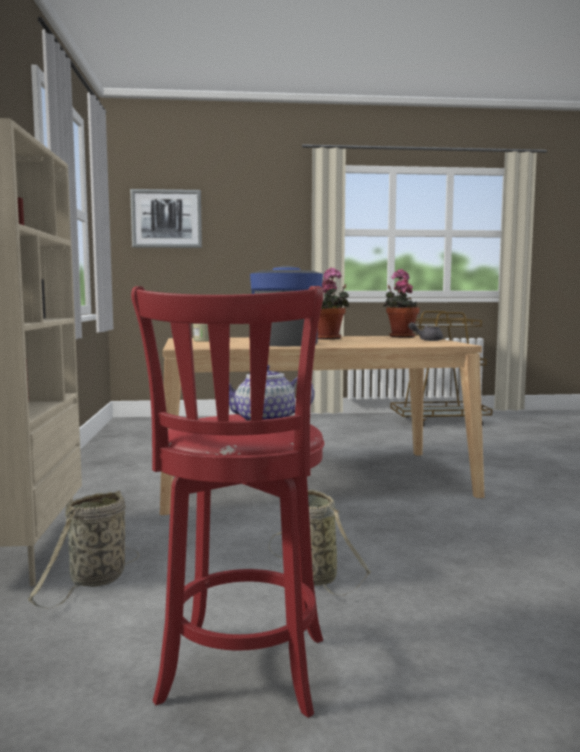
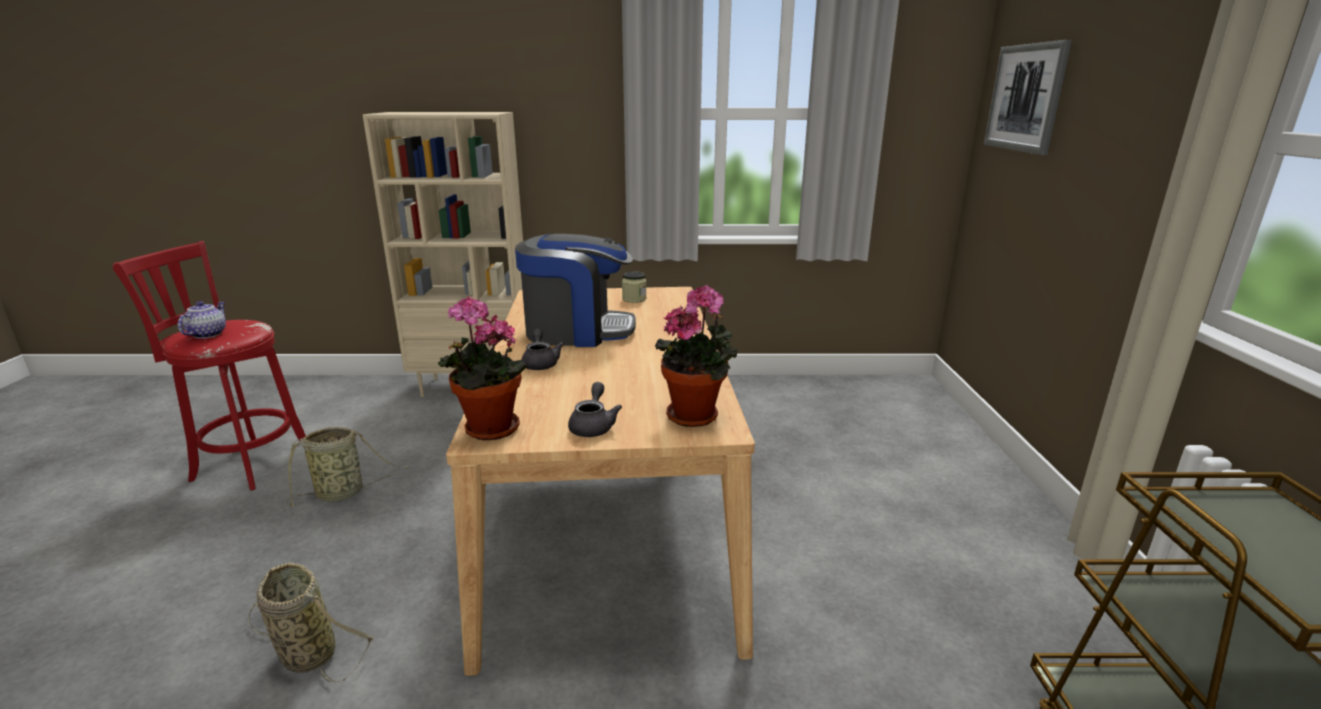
camera: 95 degrees right, 15 degrees up
(95, 581) = (410, 413): basket -> basket (306, 653)
(329, 338) = (654, 358): potted plant -> potted plant (487, 430)
(351, 344) = (540, 363): none -> grey teapot

